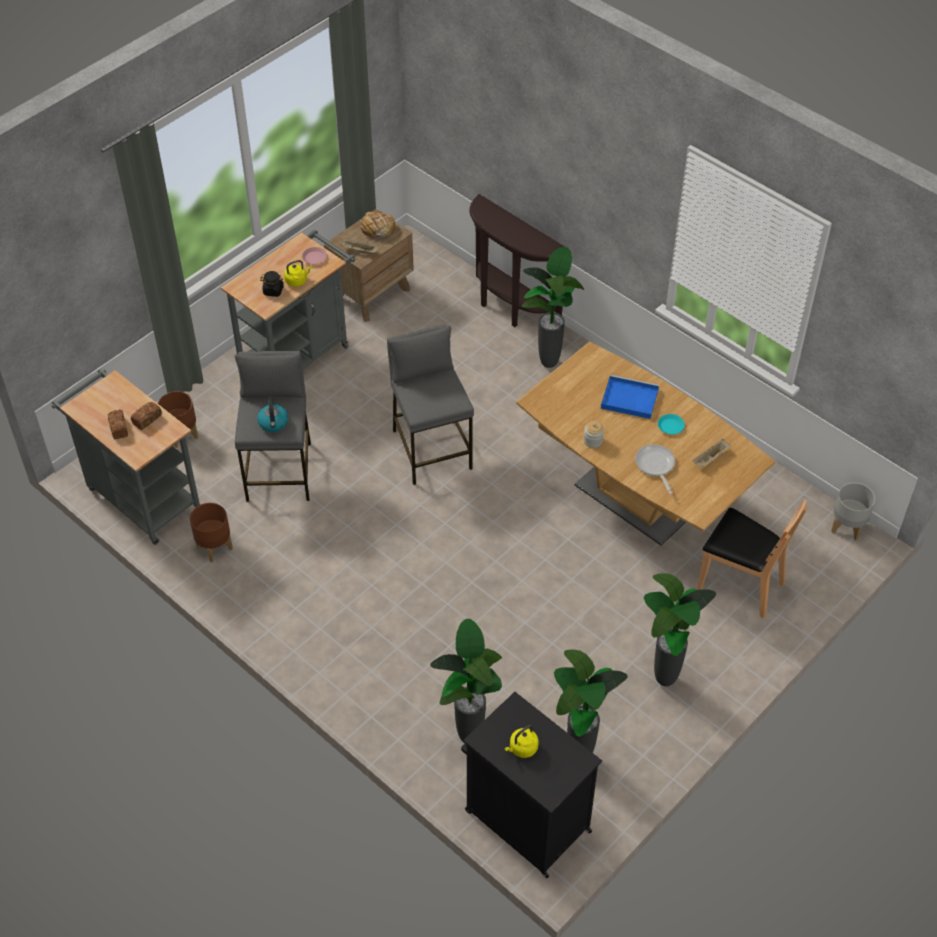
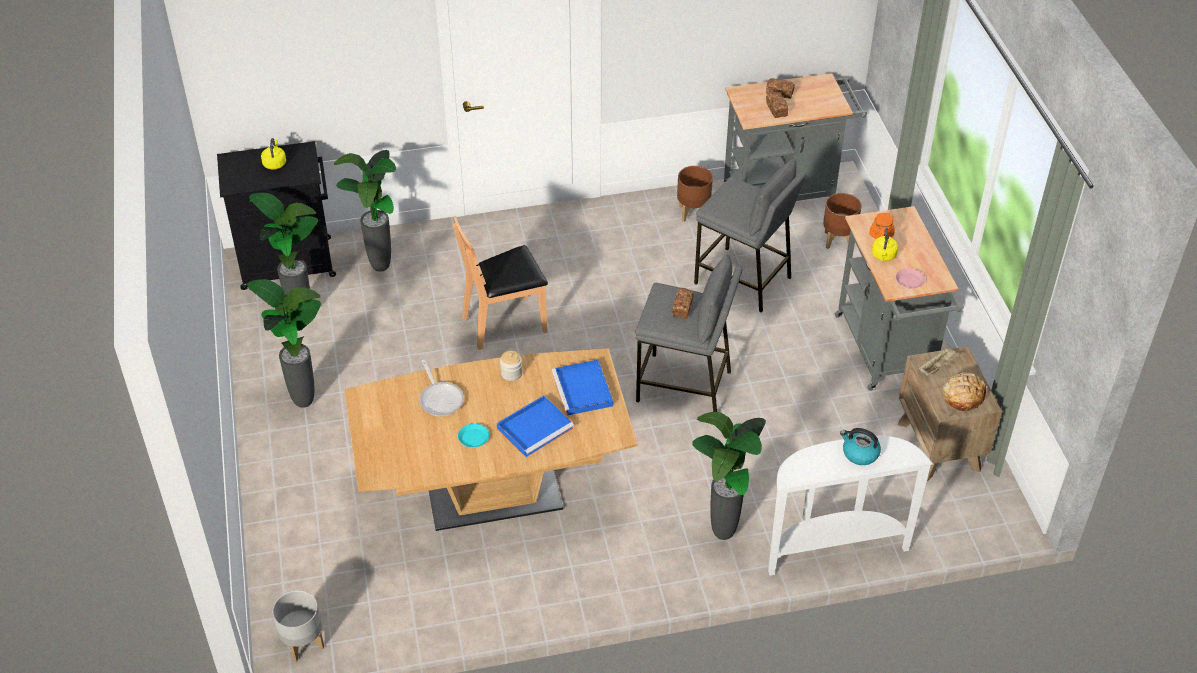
camera: 125 degrees right, 5 degrees down
(273, 291) = (881, 235): black jar -> orange jar
(273, 423) = (730, 200): kettle -> kettle (859, 453)
(428, 390) = (682, 308): none -> bread
(509, 308) = (833, 547): brown console table -> white console table
(570, 392) = (583, 390): none -> blue tray
(655, 466) = (440, 398): frying pan -> frying pan turned 45 degrees clockwise
(710, 459) = (408, 442): beige tray -> none
(740, 584) = (332, 512): brown chair -> brown chair (505, 323)

